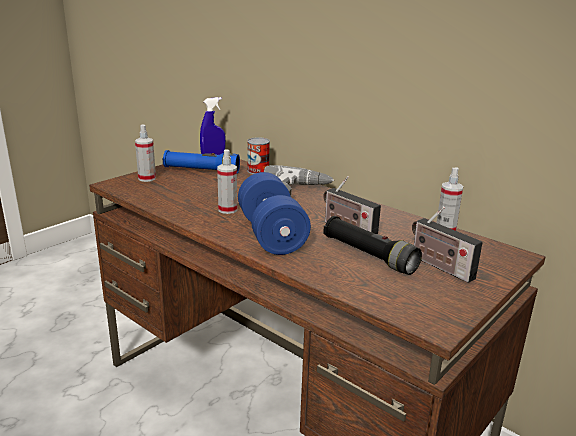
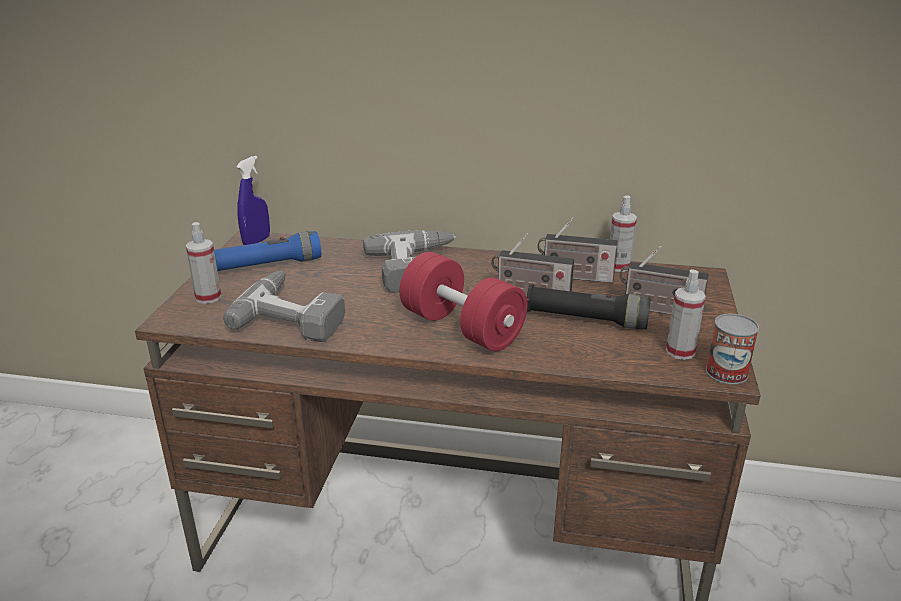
camera: 30 degrees left, 5 degrees up
(181, 199) = (295, 314): none -> power drill
(227, 210) = (372, 311): spray bottle -> spray bottle (680, 352)
(258, 170) = (338, 245): can -> can (726, 372)
(271, 234) = (462, 328): blue dumbbell -> red dumbbell
(398, 227) = (574, 277): none -> radio

